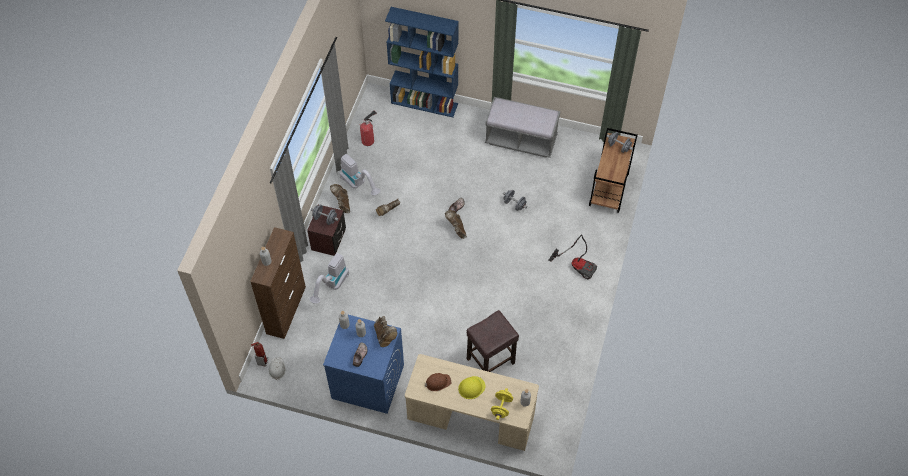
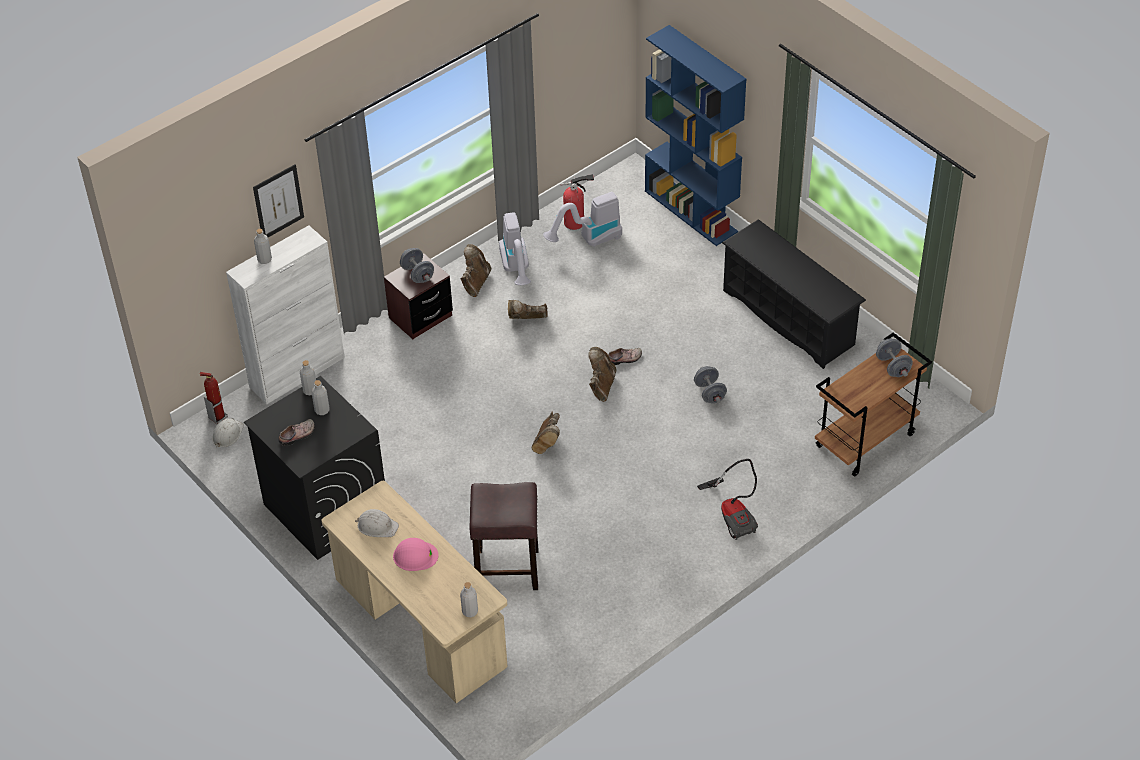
camera: 35 degrees right, 10 degrees down
(260, 224) = (278, 202): none -> picture
(286, 310) = (298, 372): brown cabinet -> white cabinet
(331, 286) = (377, 373): vacuum cleaner -> vacuum cleaner (588, 240)
(367, 381) = (325, 508): blue washing machine -> black washing machine
(384, 336) = (347, 429): brown boot -> brown boot (547, 443)
(437, 382) = (377, 526): brown hard hat -> white hard hat
(471, 387) = (415, 555): yellow hard hat -> pink hard hat
(501, 407) = (433, 600): yellow dumbbell -> none
(521, 140) = (789, 318): grey bench -> black shoe rack

